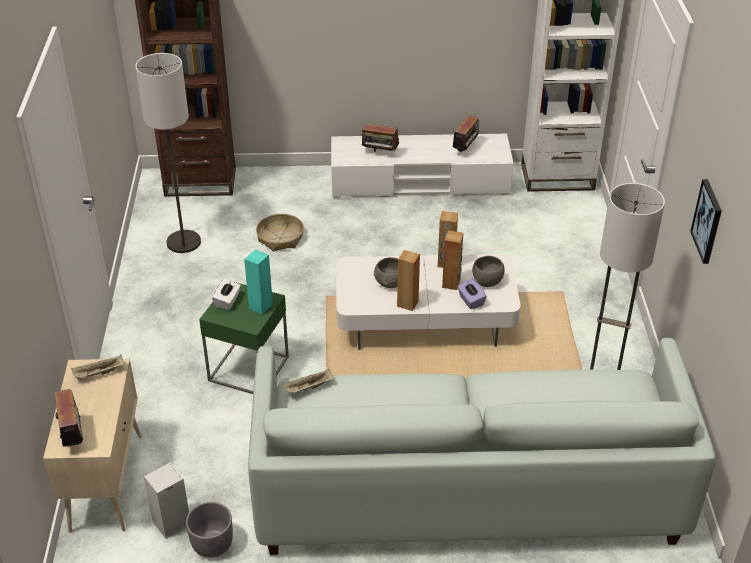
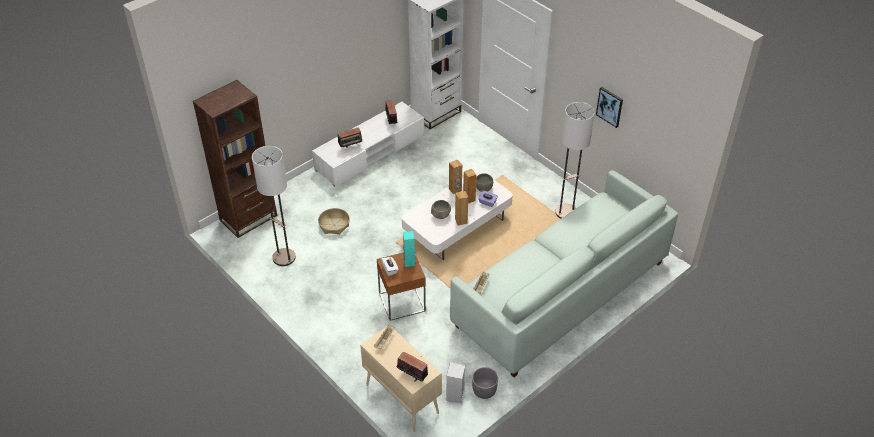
camera: 40 degrees left, 5 degrees up
(248, 368) = (402, 302): green side table -> brown side table

